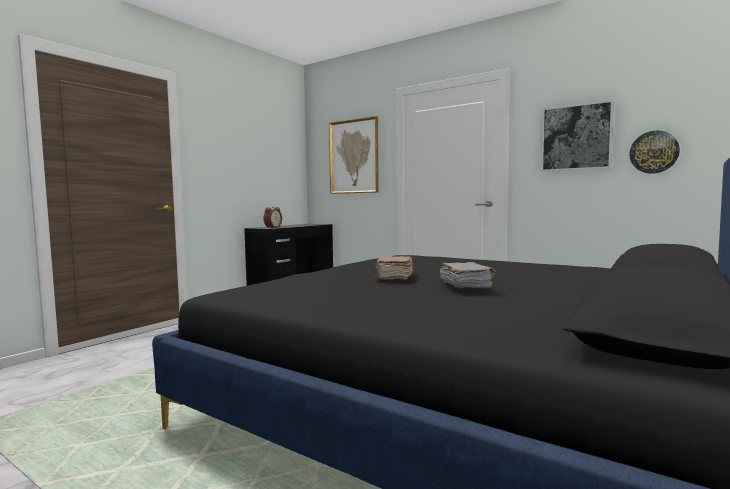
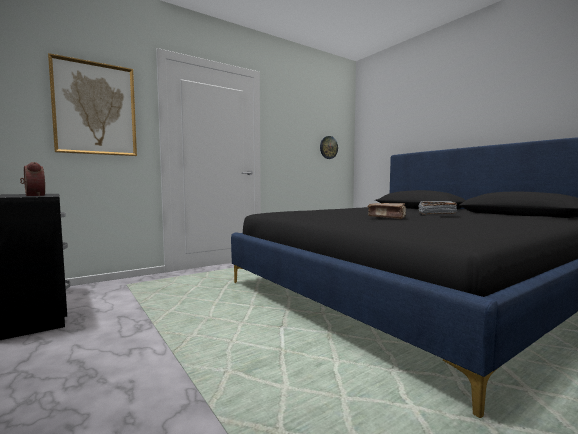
camera: 70 degrees left, 0 degrees up
(576, 137) = (297, 132): picture -> none

